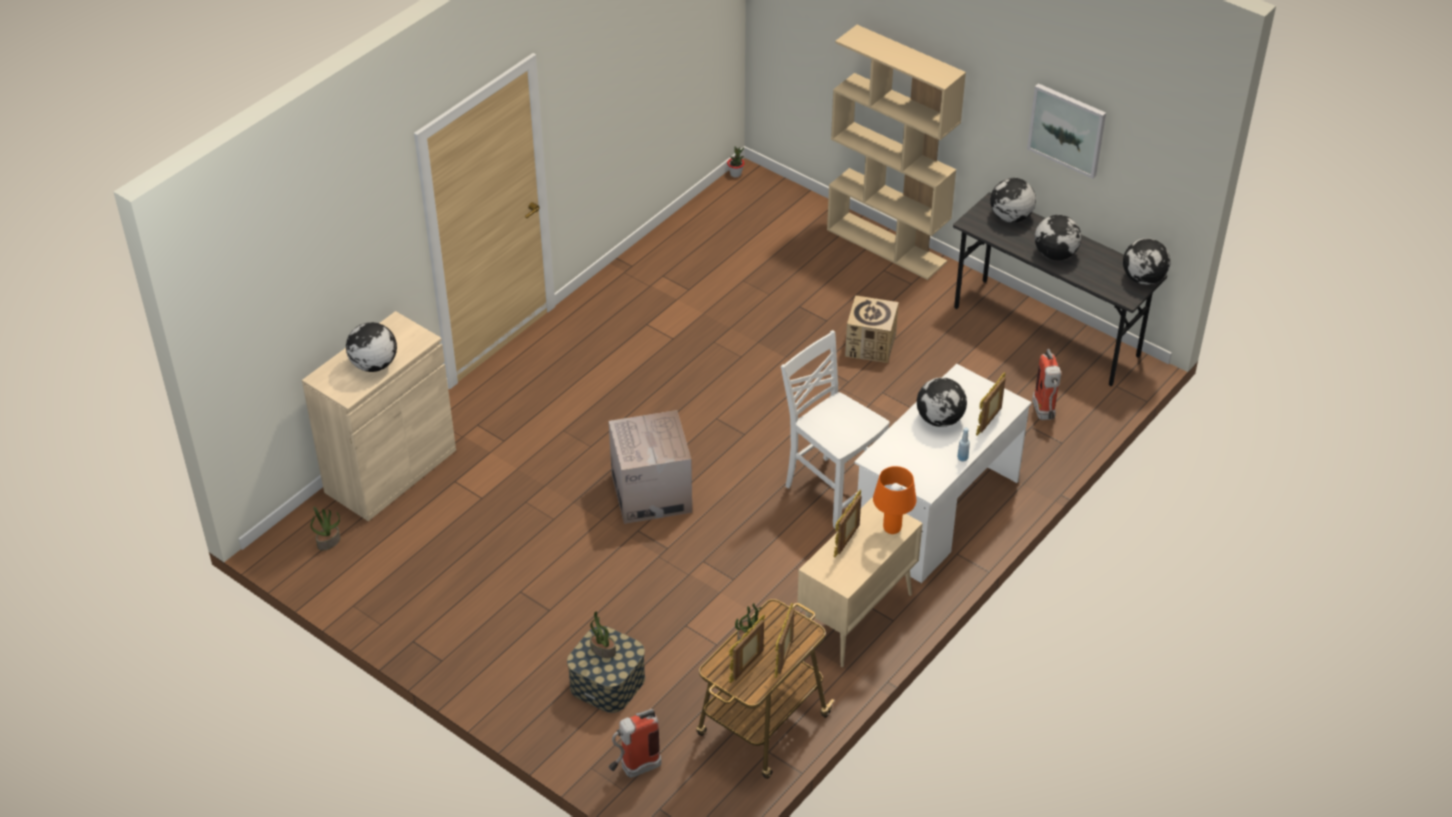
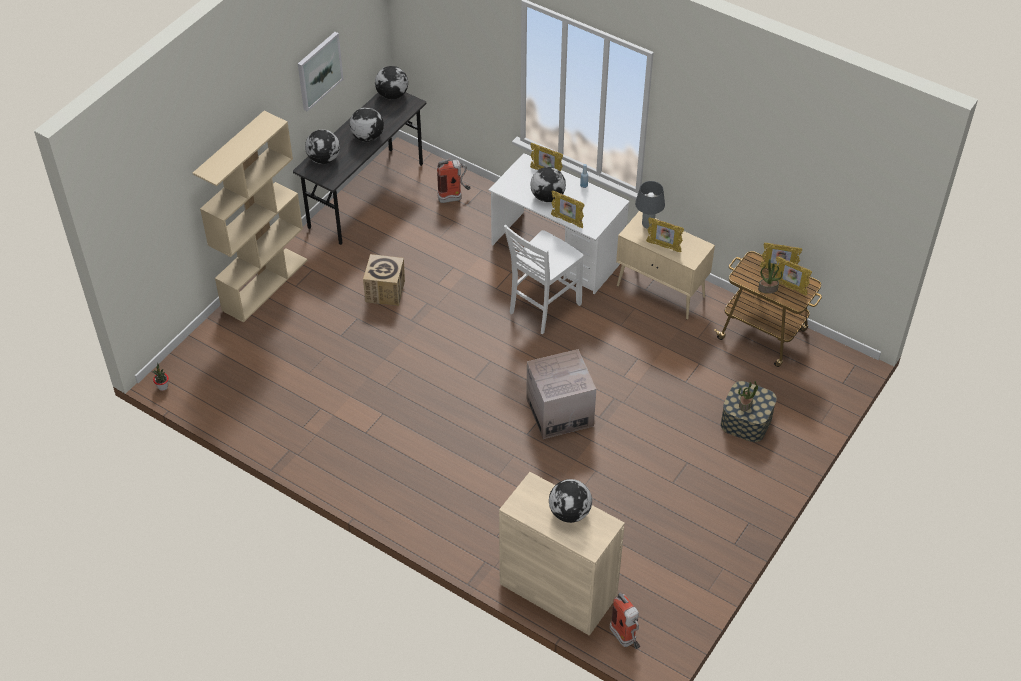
camera: 95 degrees left, 5 degrees up
(329, 542) = (644, 621): potted plant -> none
(634, 769) = (815, 399): fire extinguisher -> fire extinguisher (625, 640)
(891, 435) = (567, 221): none -> picture frame
(891, 528) = (647, 225): orange table lamp -> grey table lamp

